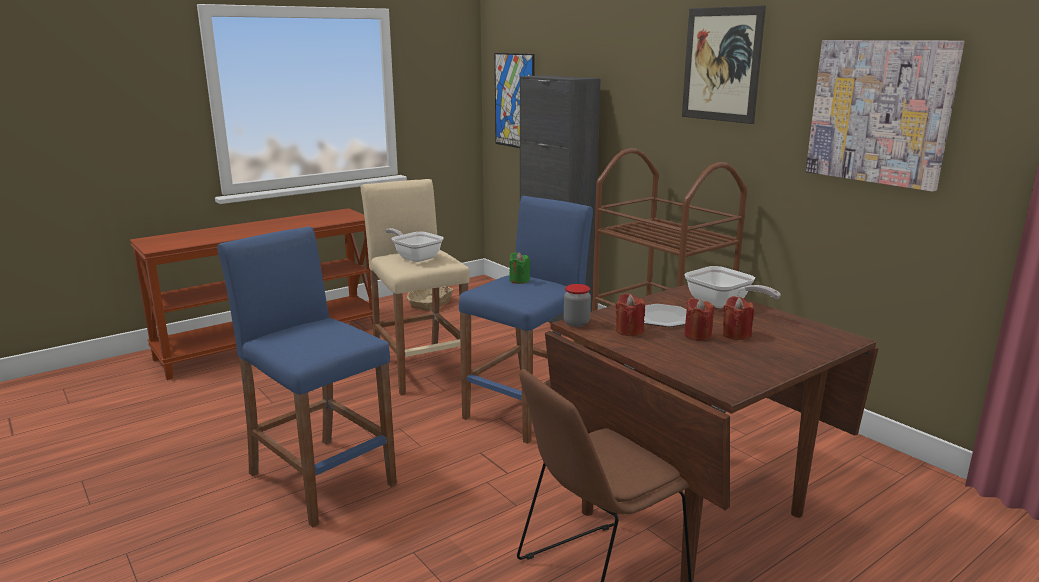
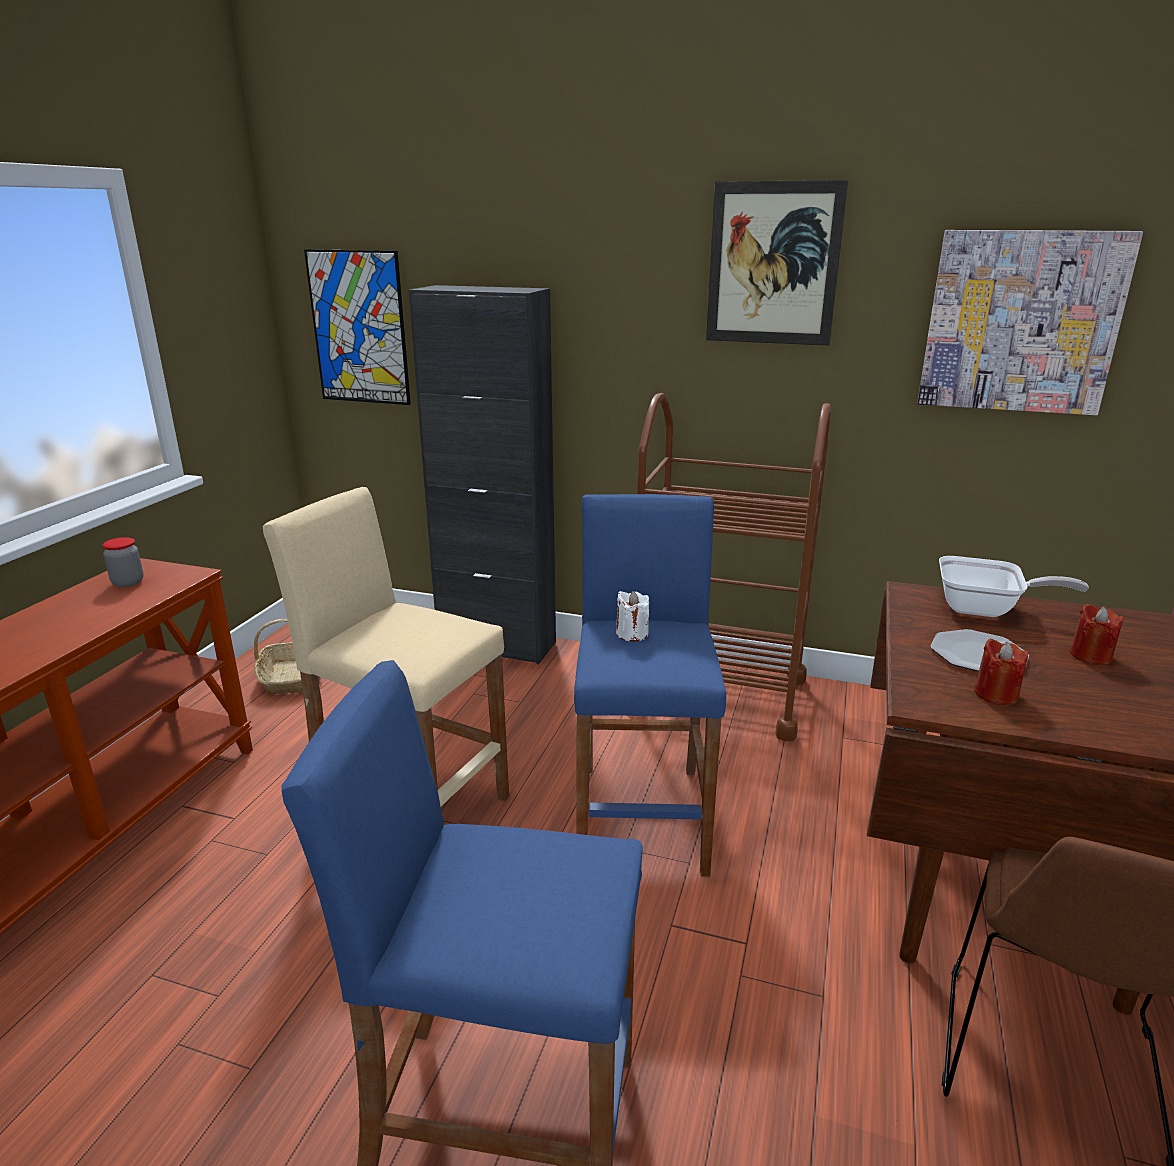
camera: 35 degrees left, 5 degrees up
(415, 257) = (404, 633): frying pan -> none
(519, 280) = (632, 634): green candle -> white candle
(576, 323) = (920, 704): jar -> jar (128, 582)
(697, 335) = (1065, 673): red candle -> none

